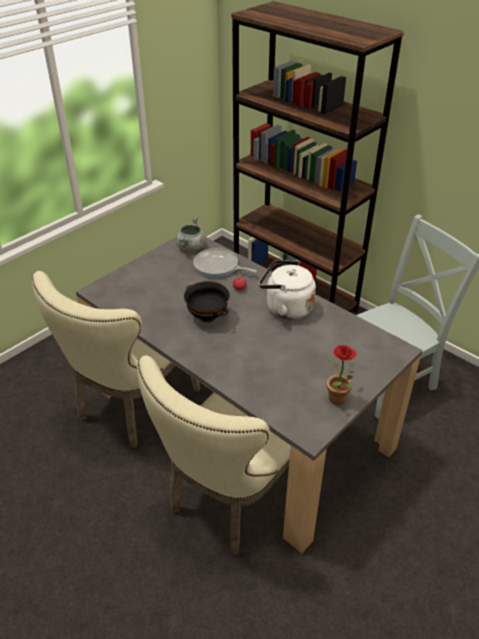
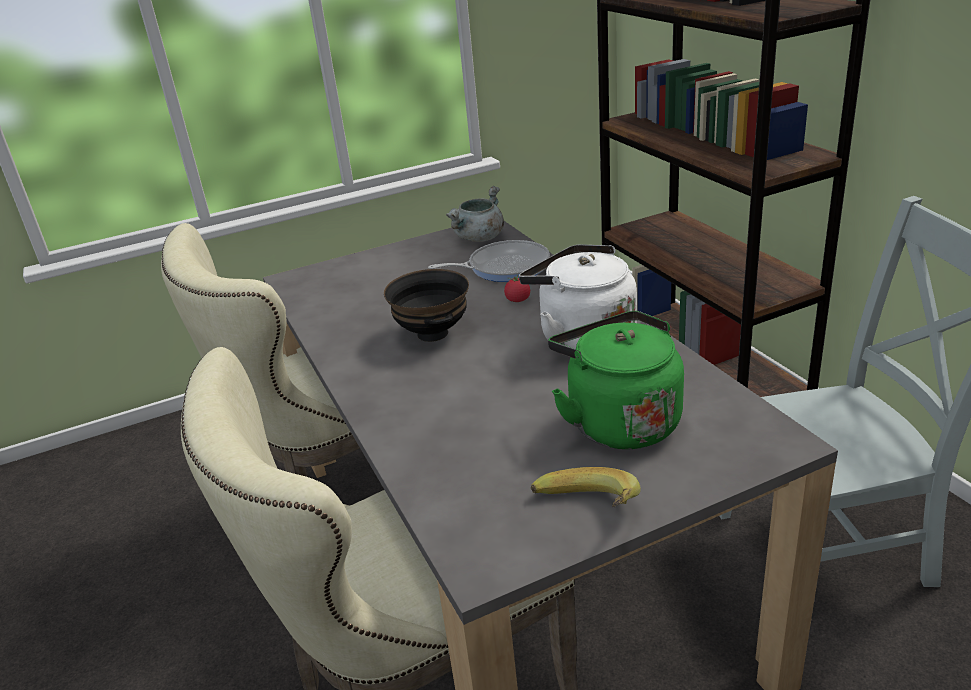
camera: 25 degrees right, 10 degrees down
(218, 267) = (504, 267): frying pan -> frying pan turned 120 degrees clockwise
(328, 352) = (618, 421): none -> green kettle
(339, 401) = (587, 514): potted plant -> banana

